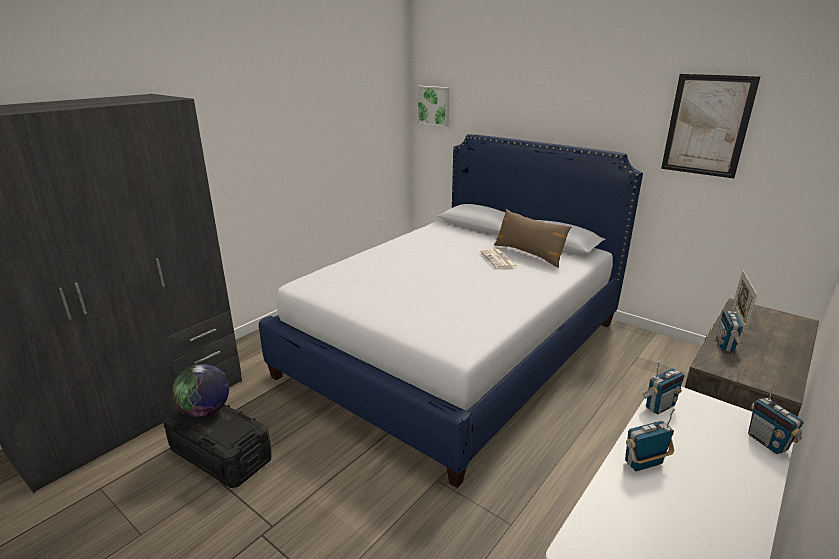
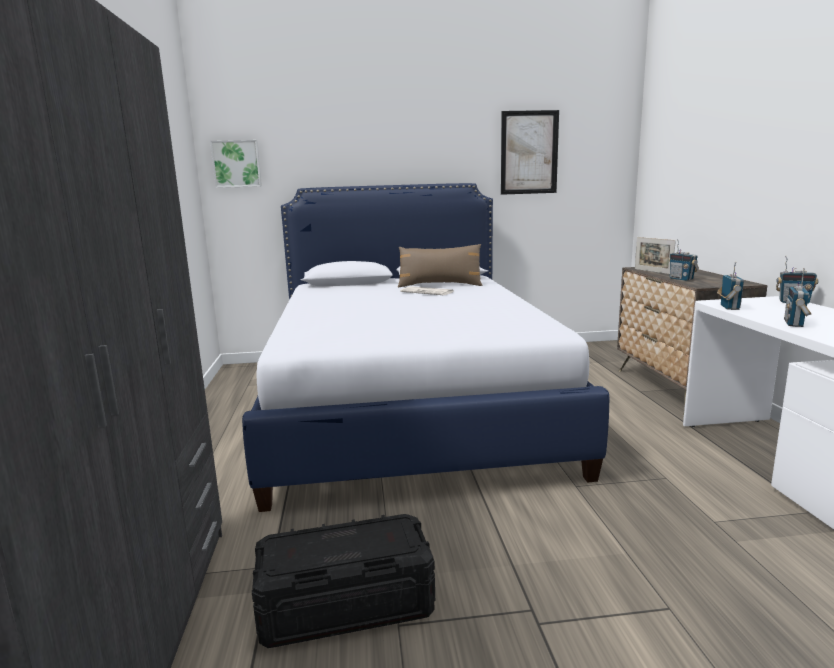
camera: 45 degrees left, 10 degrees down
(205, 411) = (308, 545): globe -> none

